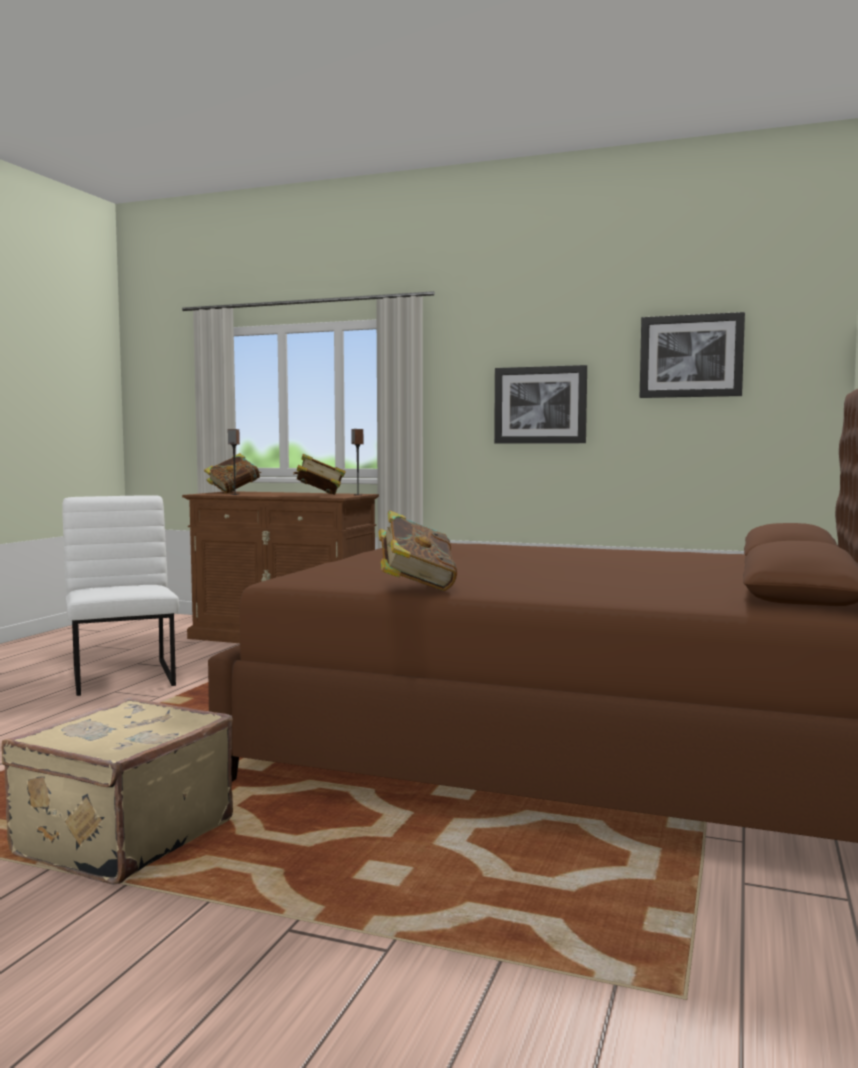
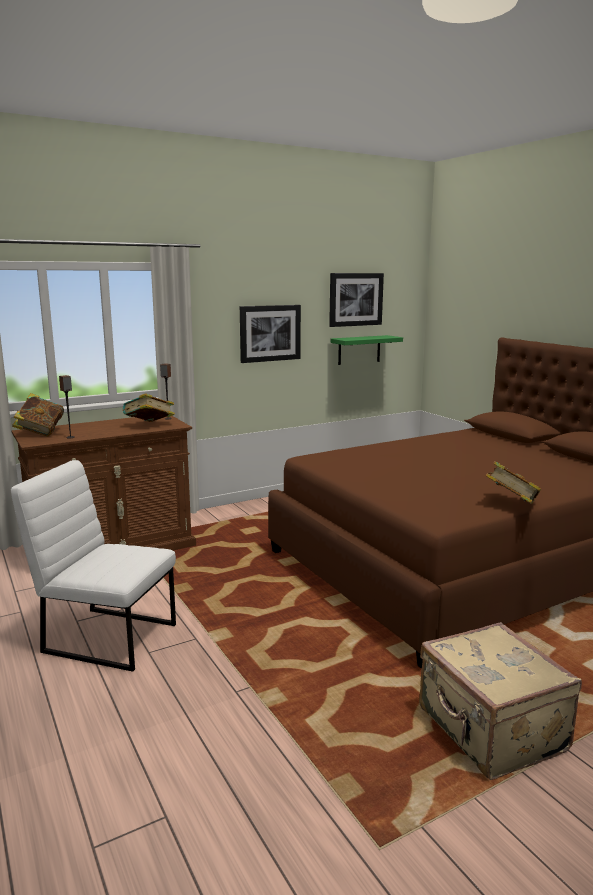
camera: 50 degrees left, 10 degrees up
(699, 436) = (359, 350): none -> green shelf

